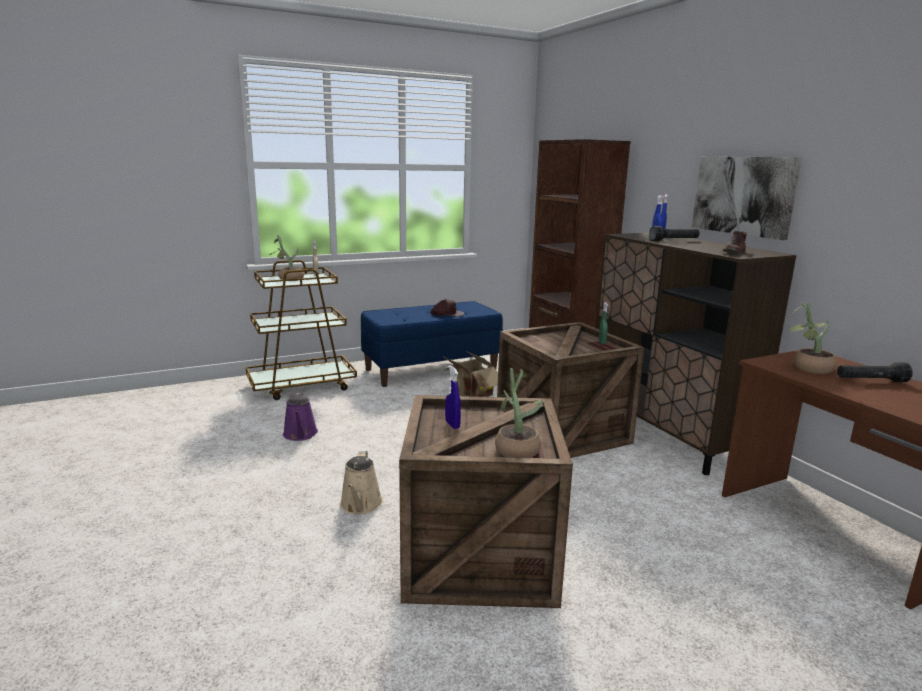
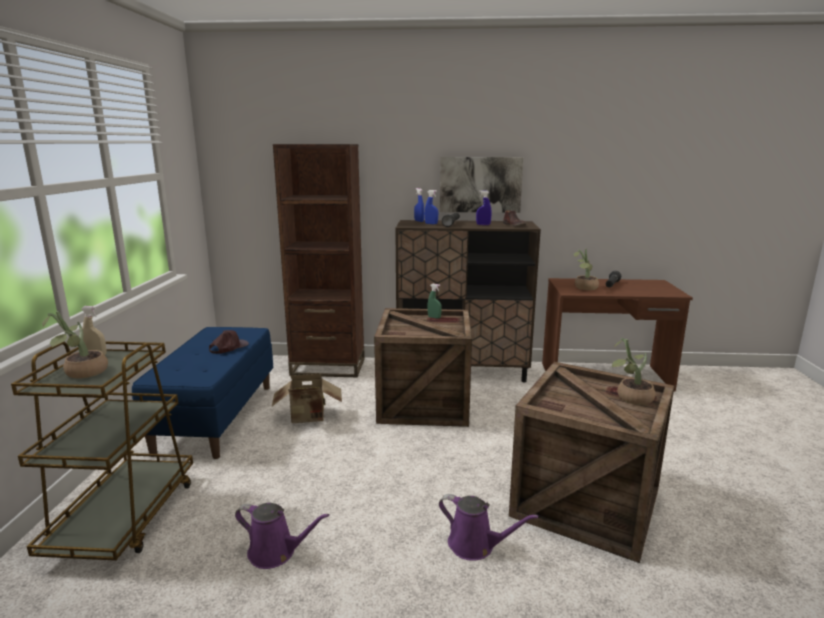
camera: 60 degrees left, 0 degrees up
(360, 505) = (475, 545): beige watering can -> purple watering can
(452, 425) = (577, 408): blue spray bottle -> blue spray bottle (483, 225)

